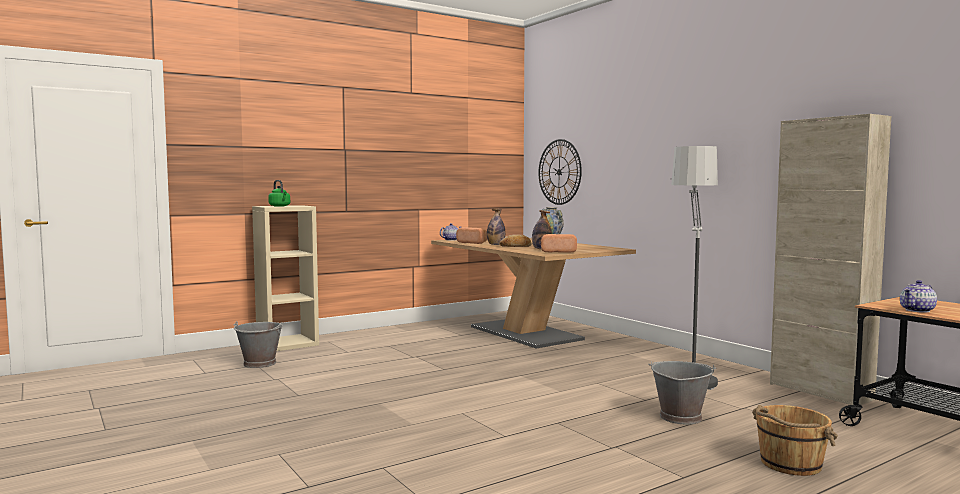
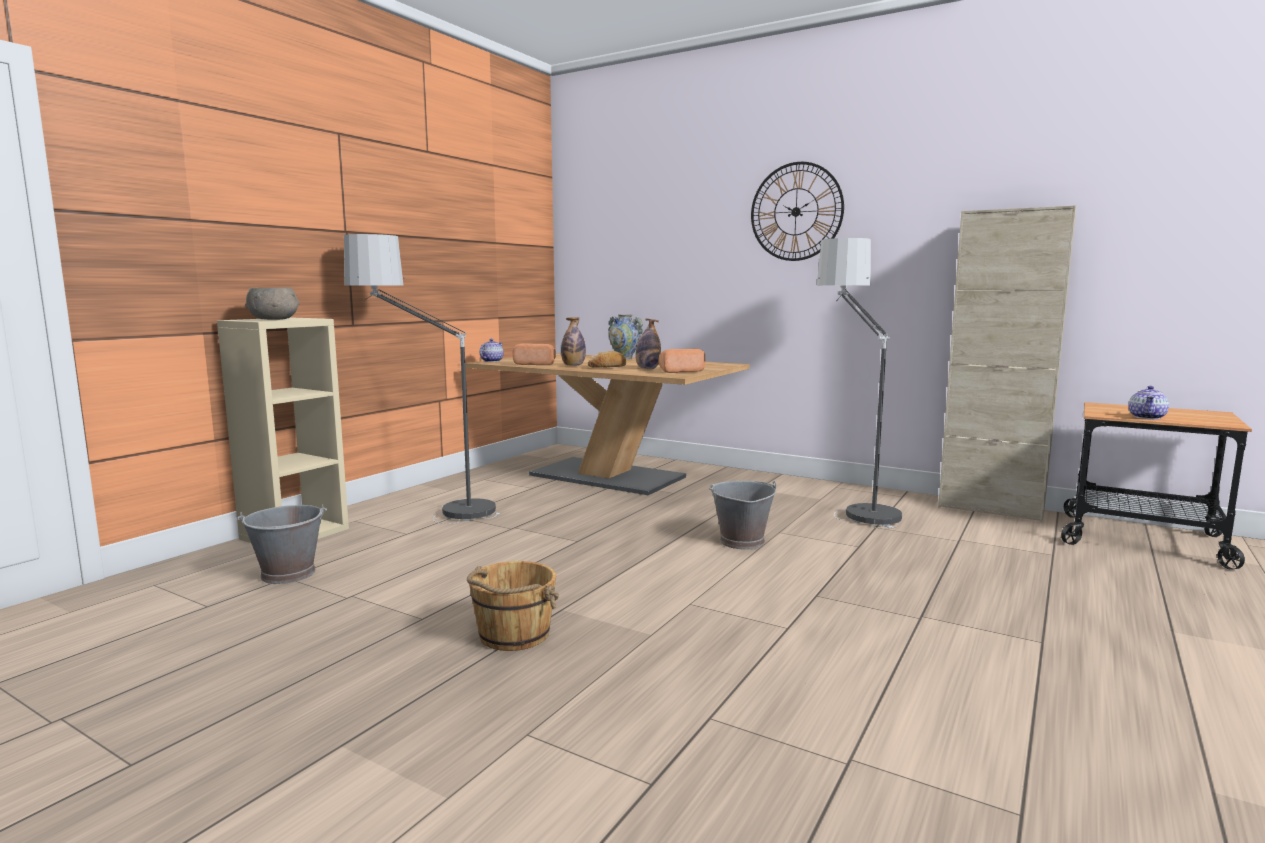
camera: 25 degrees left, 5 degrees up
(280, 206) = (275, 319): green kettle -> grey bowl
(376, 341) = (428, 511): none -> floor lamp
(559, 172) = (614, 269): wall clock -> wall clock (796, 212)
(679, 417) = (922, 562): grey bucket -> grey bucket (741, 541)
(789, 464) = (1098, 601): brown bucket -> brown bucket (513, 635)

